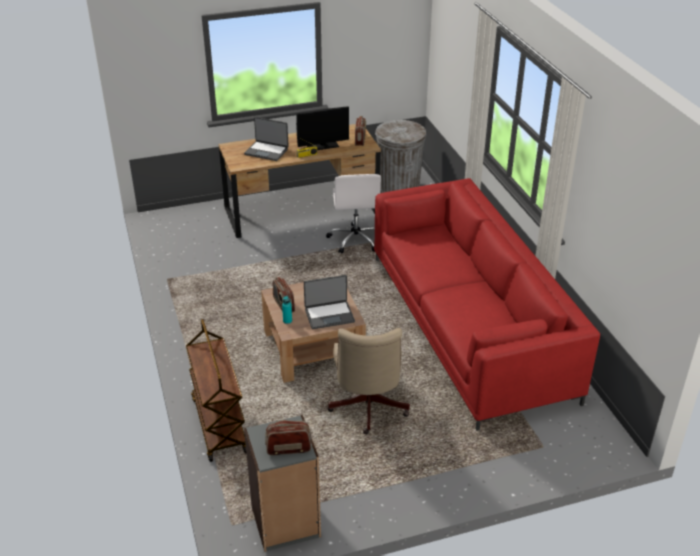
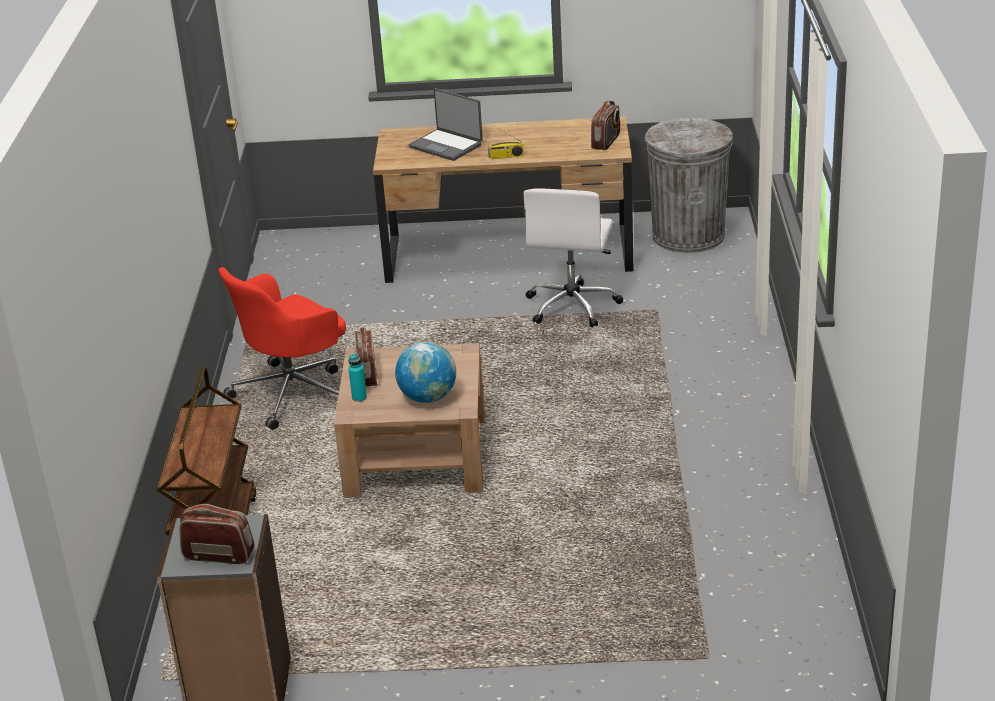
camera: 20 degrees right, 5 degrees down
(217, 318) = (294, 393): none -> red office chair
(322, 146) = (540, 145): monitor -> none
(329, 315) = (428, 397): laptop -> globe
(367, 409) = (451, 555): beige office chair -> none
(468, 326) = (687, 458): red sofa -> none

